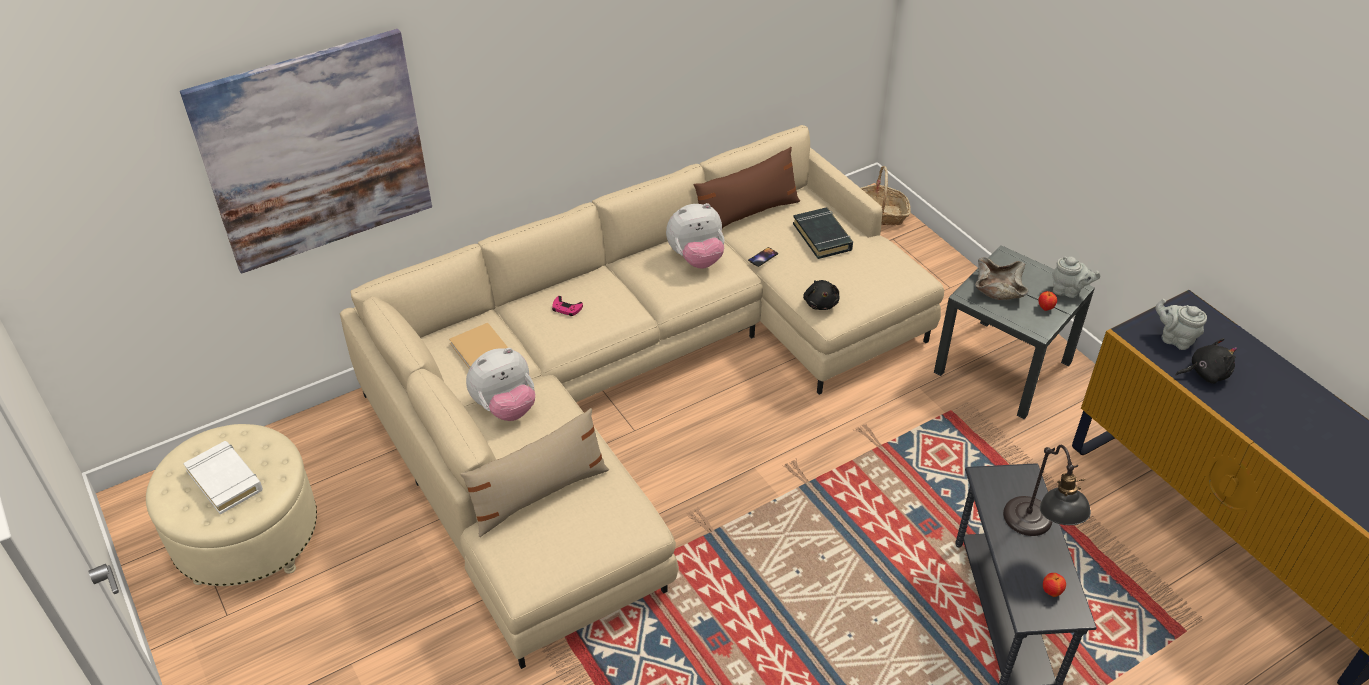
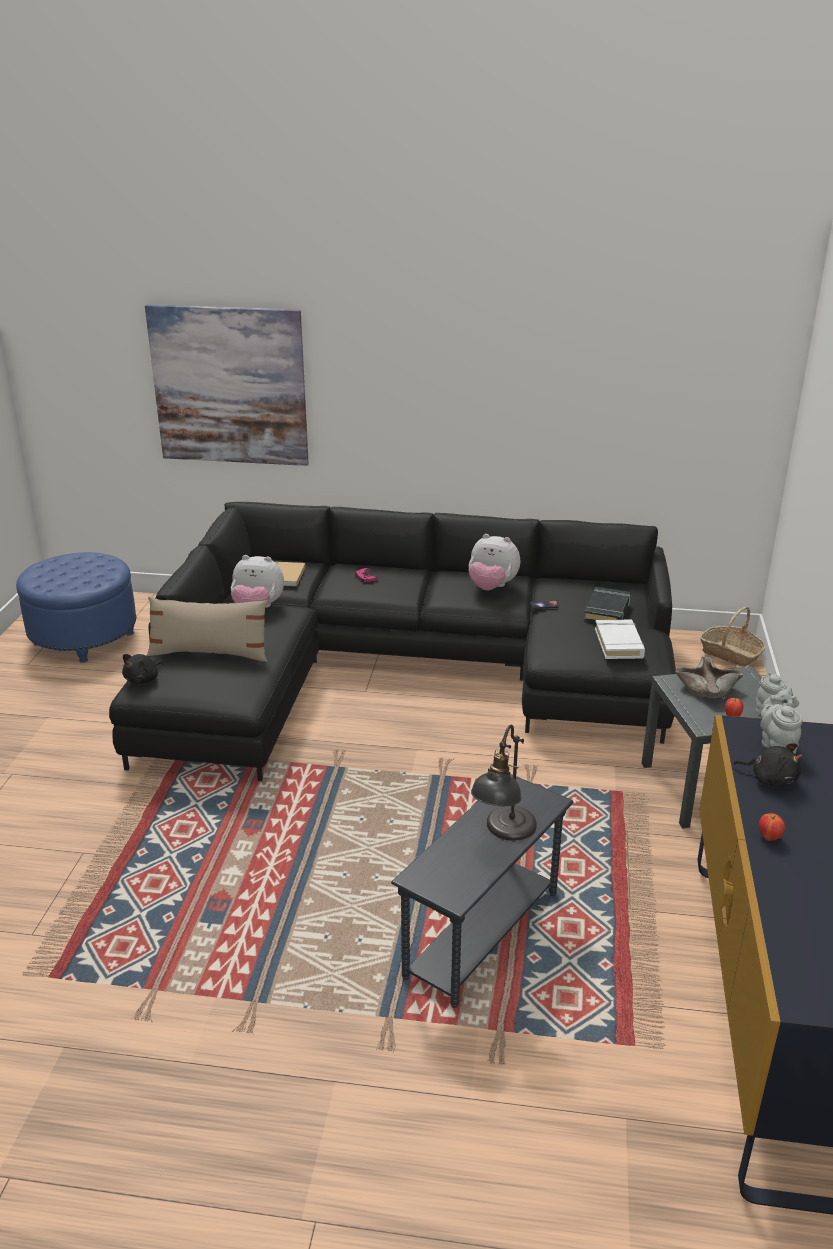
camera: 40 degrees right, 15 degrees down
(225, 481) = (70, 574): white book -> white book (619, 643)
(249, 540) = (84, 638): beige ottoman -> blue ottoman
(635, 388) = (398, 670): beige sofa -> black sofa
(746, 215) = (569, 581): brown pillow -> none
(820, 303) = (550, 645): black plush toy -> black plush toy (143, 679)
(1051, 592) = (457, 875): apple -> apple (769, 837)

